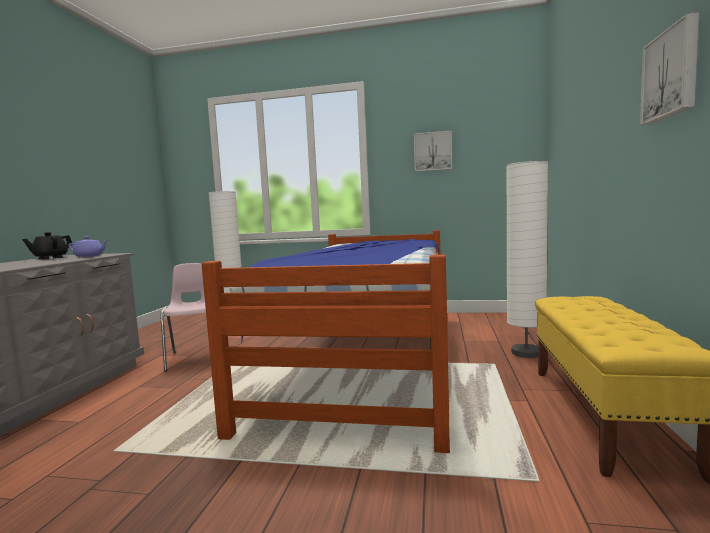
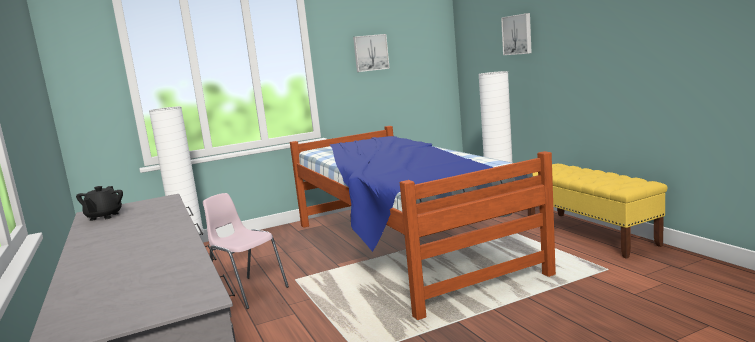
camera: 35 degrees left, 5 degrees up
(90, 256) = (155, 205): purple teapot -> none
(672, 74) = (608, 31): picture -> picture (517, 34)

